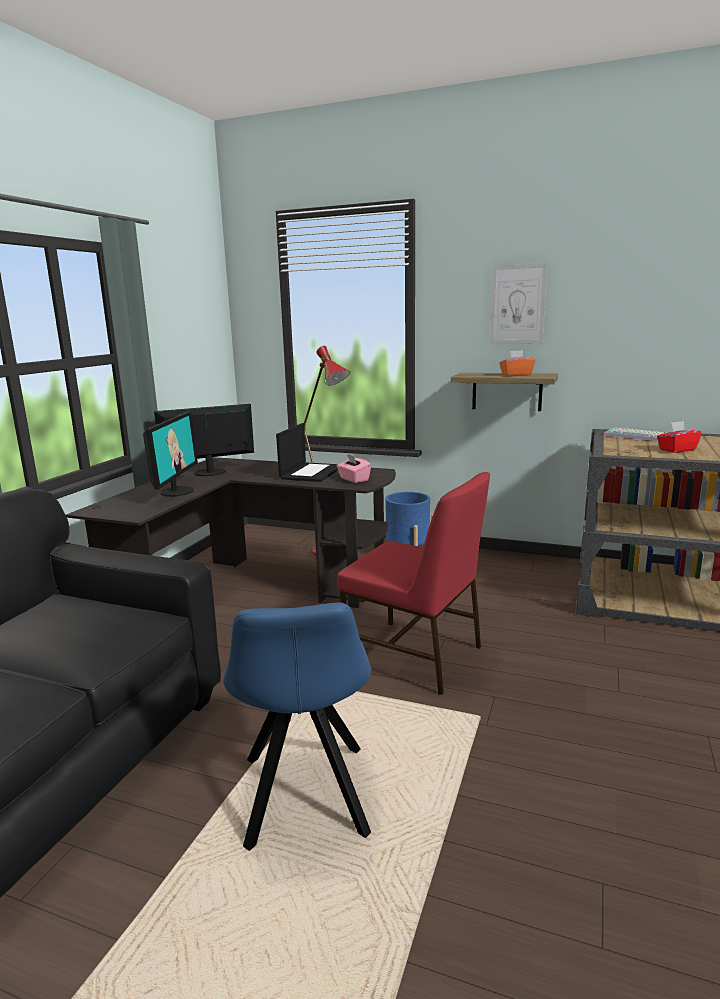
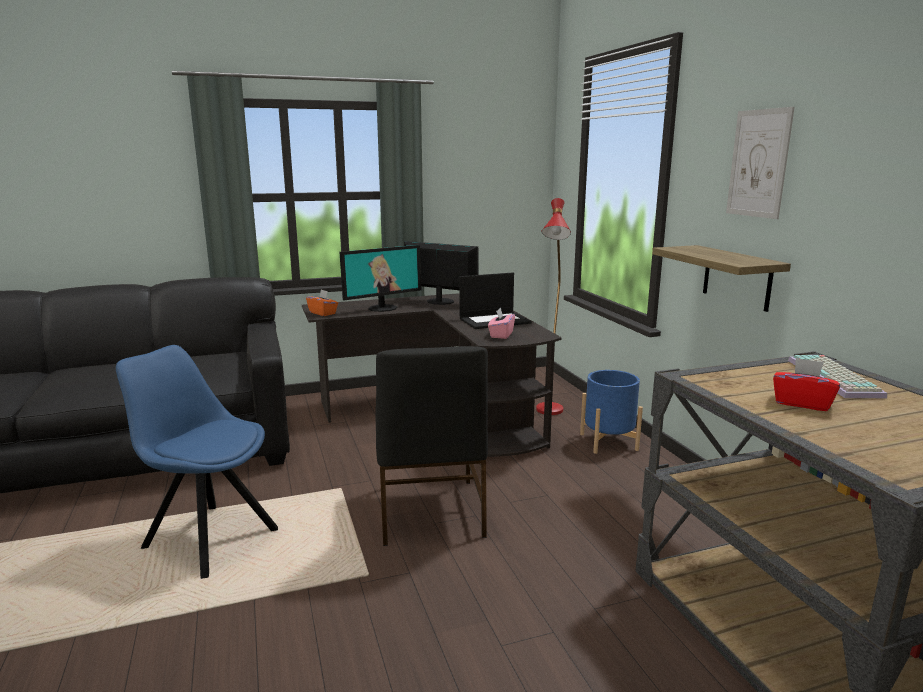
camera: 50 degrees right, 0 degrees up
(305, 795) = (209, 538): blue chair -> blue chair turned 75 degrees clockwise
(415, 656) = (429, 512): red chair -> black chair
(516, 375) = (725, 256): orange tissue box -> orange tissue box (323, 313)

